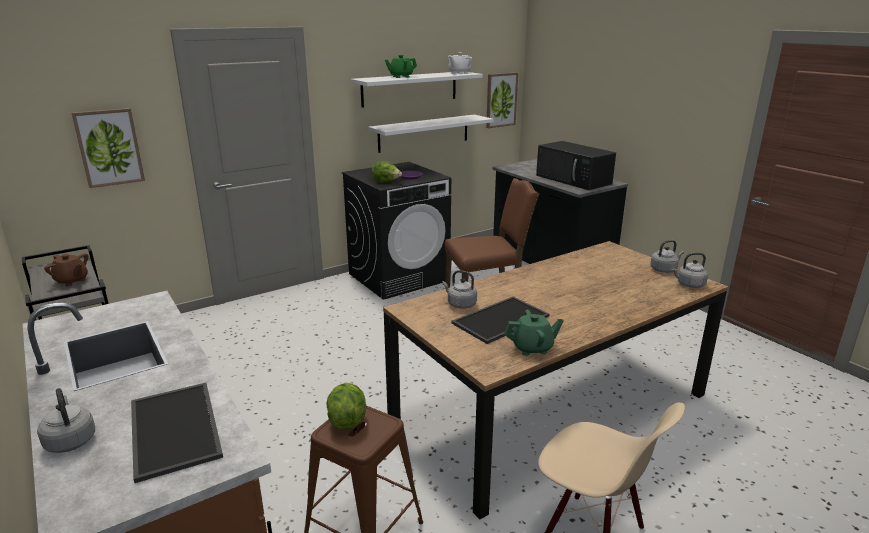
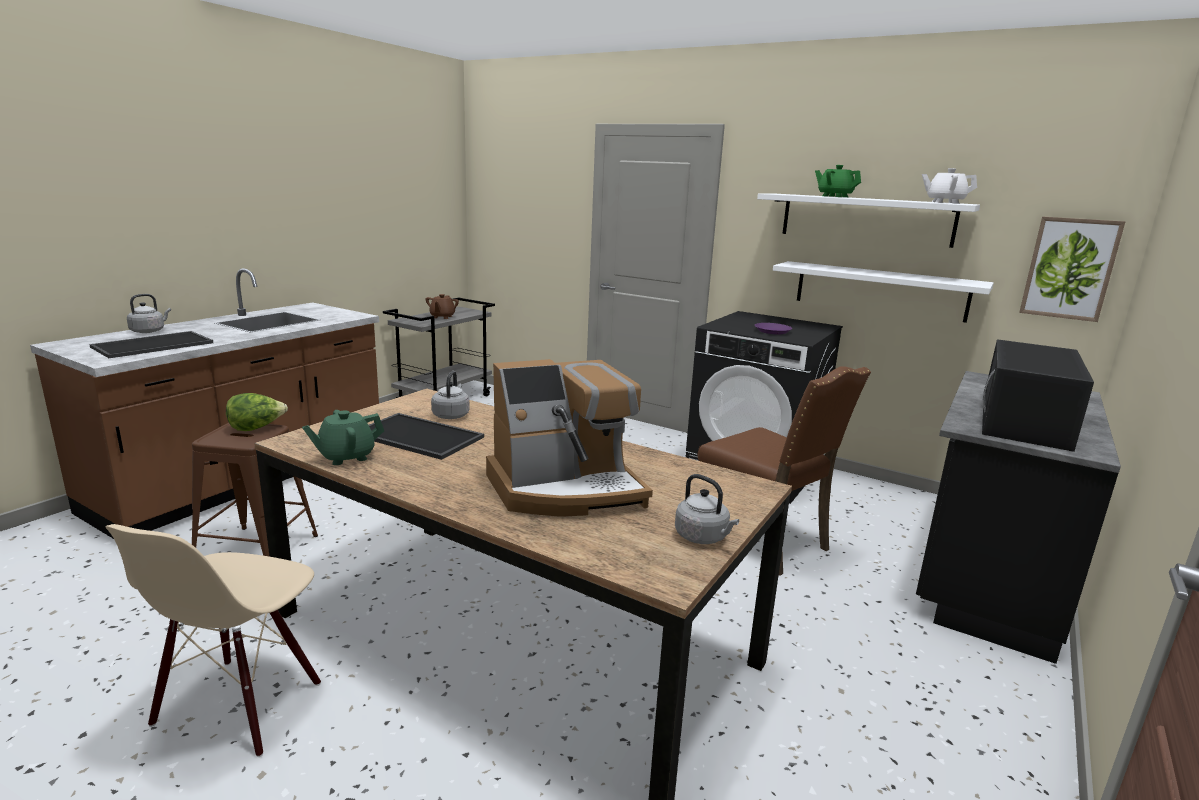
camera: 65 degrees right, 5 degrees down
(109, 147) = (535, 227): picture -> none
(386, 182) = (730, 326): lettuce -> none
(532, 348) = (346, 456): green teapot -> green teapot turned 90 degrees clockwise
(604, 288) = (566, 489): none -> coffee machine
(689, 284) = (649, 562): grey kettle -> none

